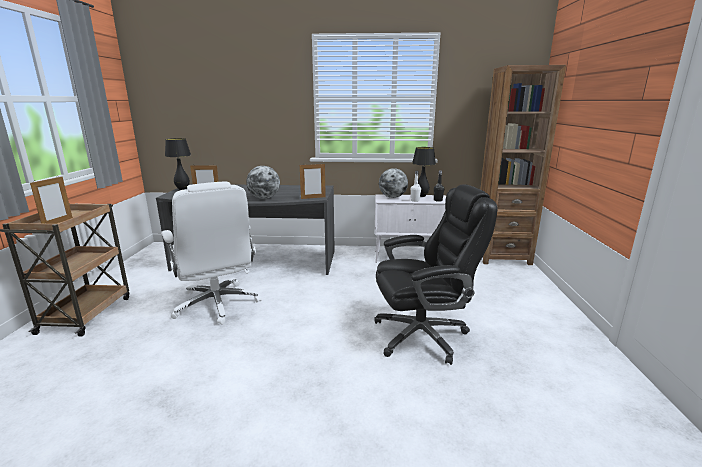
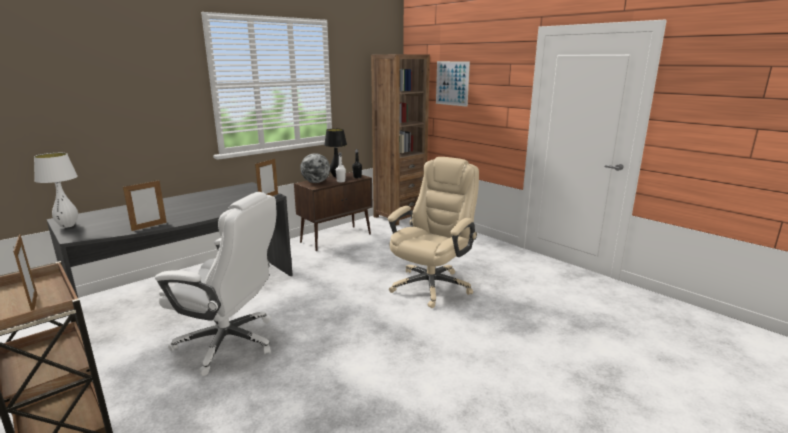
camera: 45 degrees left, 0 degrees up
(183, 189) = (68, 226): black table lamp -> white table lamp
(264, 198) = (218, 209): globe -> none
(409, 257) = (336, 238): white cabinet -> brown cabinet
(423, 335) = (432, 286): black office chair -> beige office chair
(581, 101) = (452, 83): none -> picture

